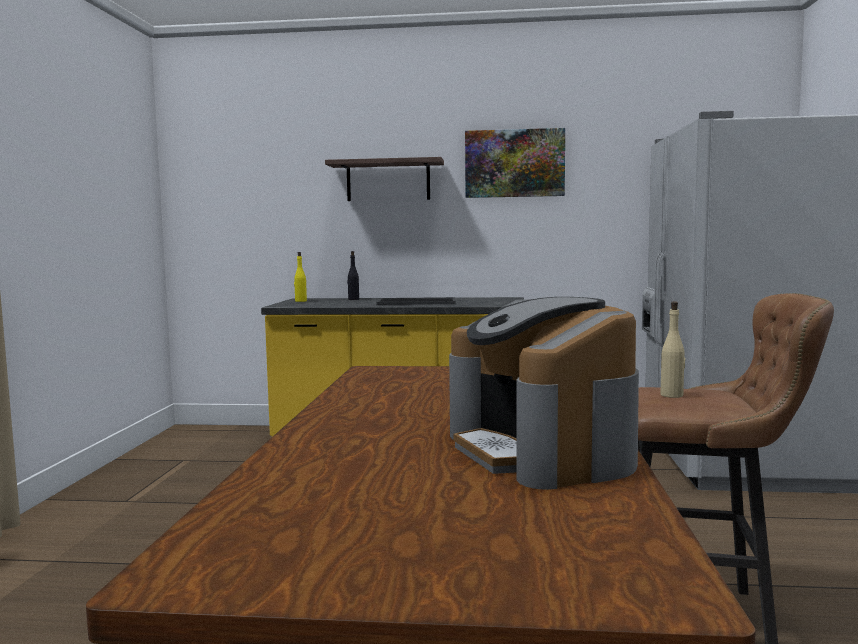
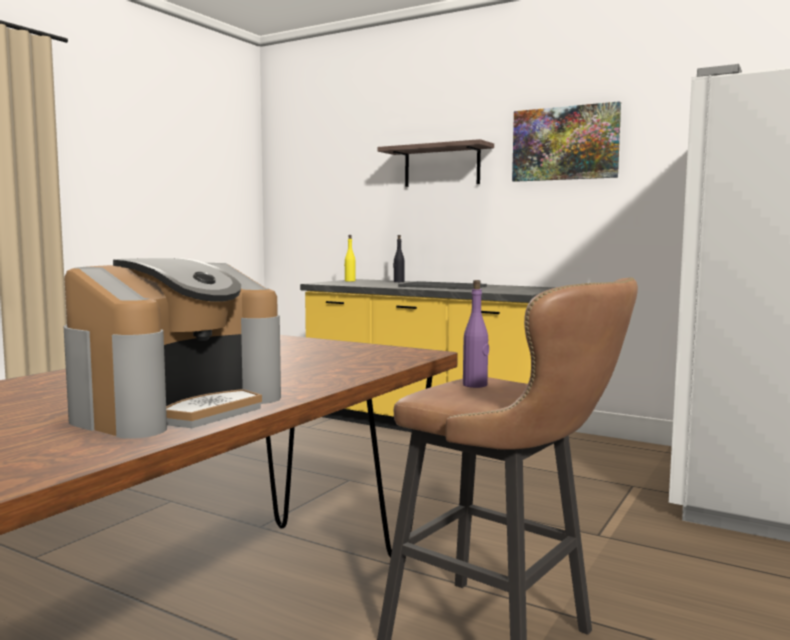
camera: 25 degrees right, 0 degrees up
(541, 451) = (178, 407): coffee machine -> coffee machine turned 150 degrees counterclockwise
(672, 395) = (475, 385): beige bottle -> purple bottle

